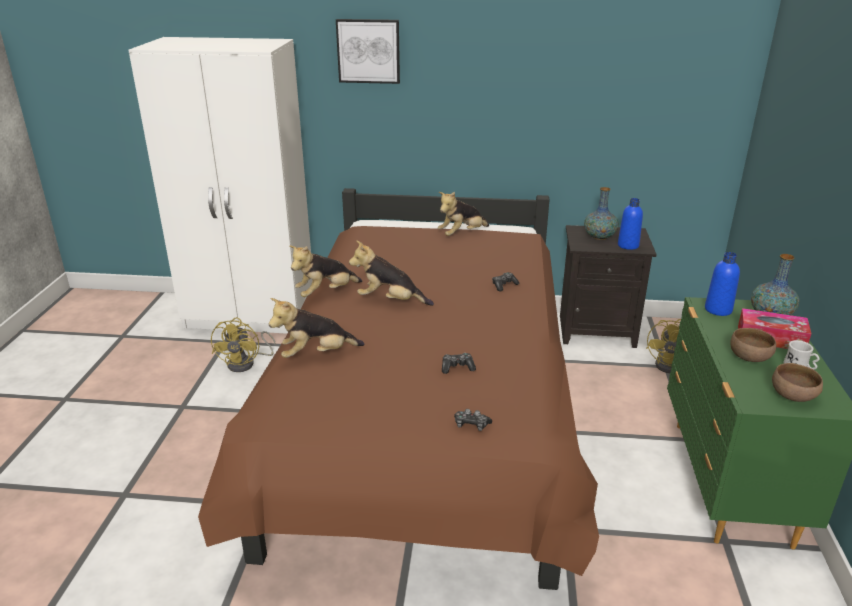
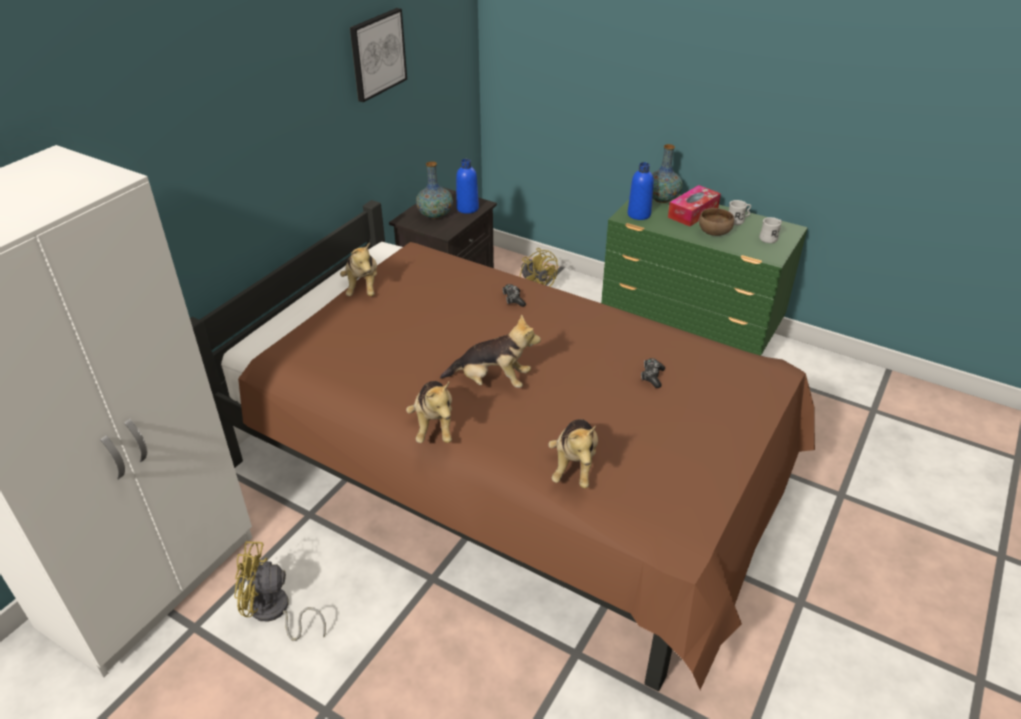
camera: 65 degrees left, 10 degrees up
(246, 363) = (274, 612): yellow fan -> yellow fan turned 150 degrees clockwise
(368, 51) = (155, 117): picture -> picture (377, 54)
(390, 301) = (492, 381): plush toy -> plush toy turned 120 degrees counterclockwise
(471, 425) = (746, 397): game controller -> none
(793, 396) = (770, 238): brown bowl -> white mug

